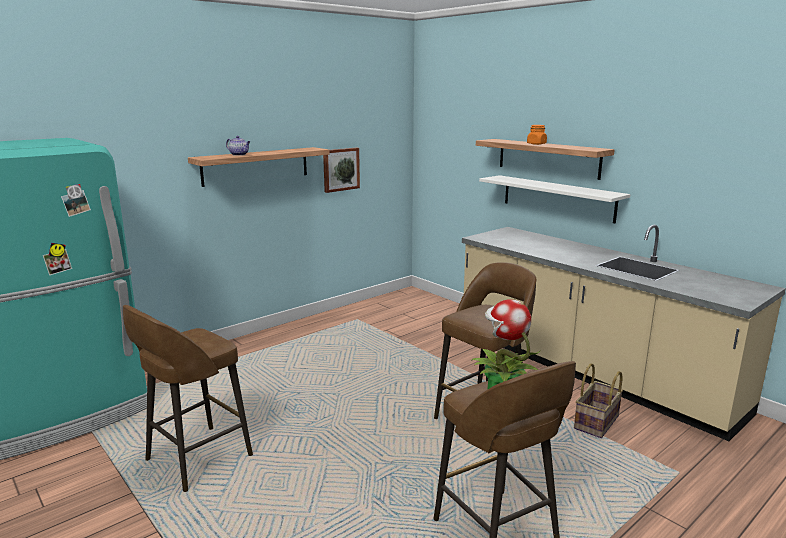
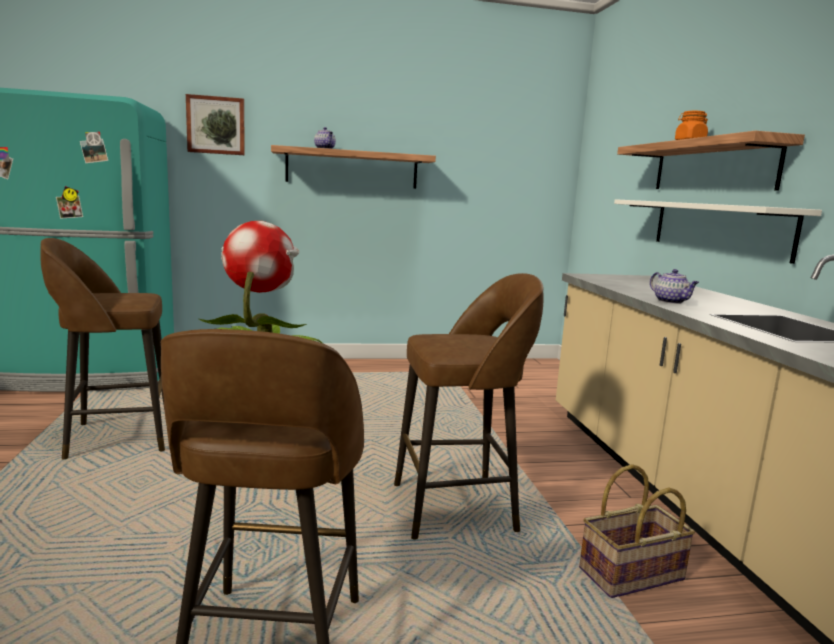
camera: 30 degrees right, 5 degrees down
(340, 169) = (464, 189): picture -> picture (216, 125)
(563, 257) = (671, 301): none -> teapot

